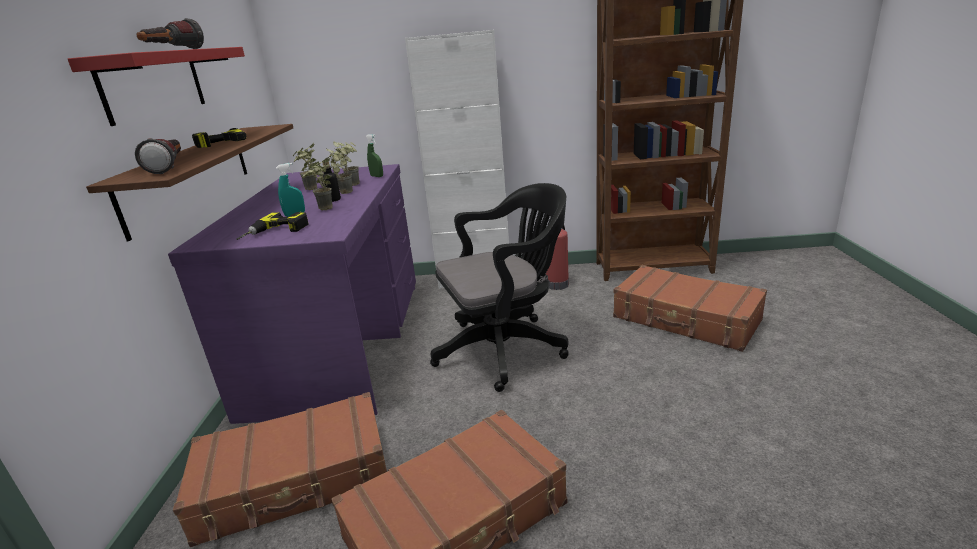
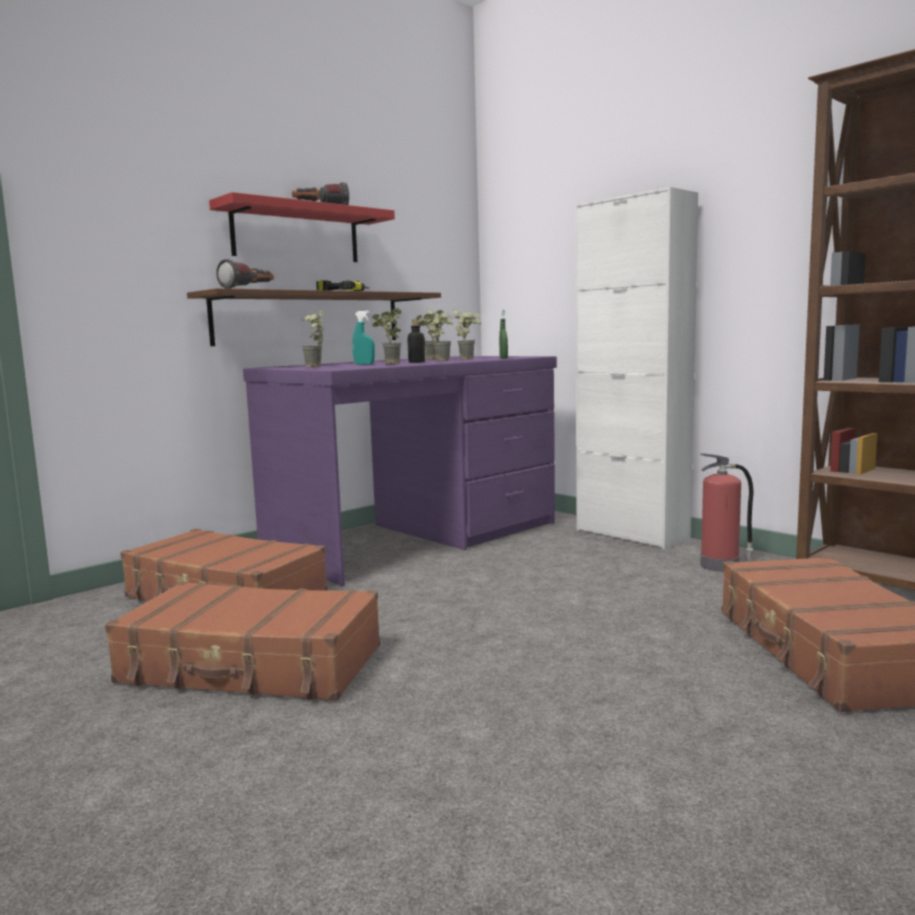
camera: 45 degrees right, 15 degrees down
(275, 233) = (316, 367): power drill -> potted plant
(506, 348) = (537, 590): black office chair -> none

